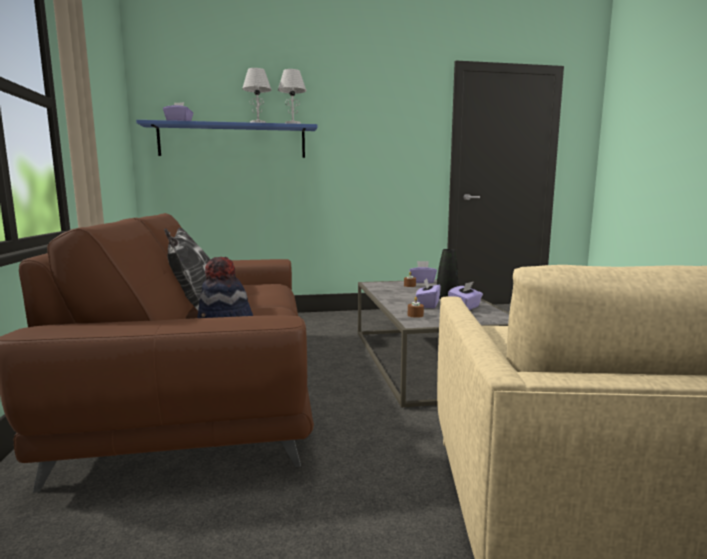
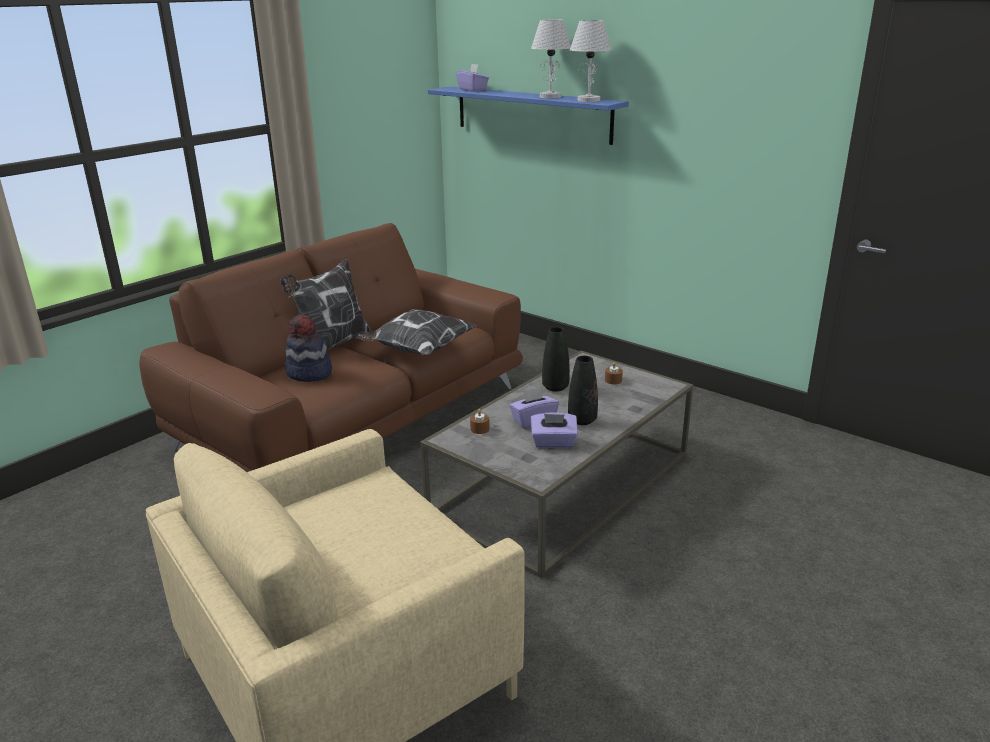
camera: 50 degrees right, 15 degrees up
(274, 296) = (417, 350): none -> pillow
(393, 293) = (555, 387): none -> black vase
(422, 281) = (649, 379): purple tissue box -> none

